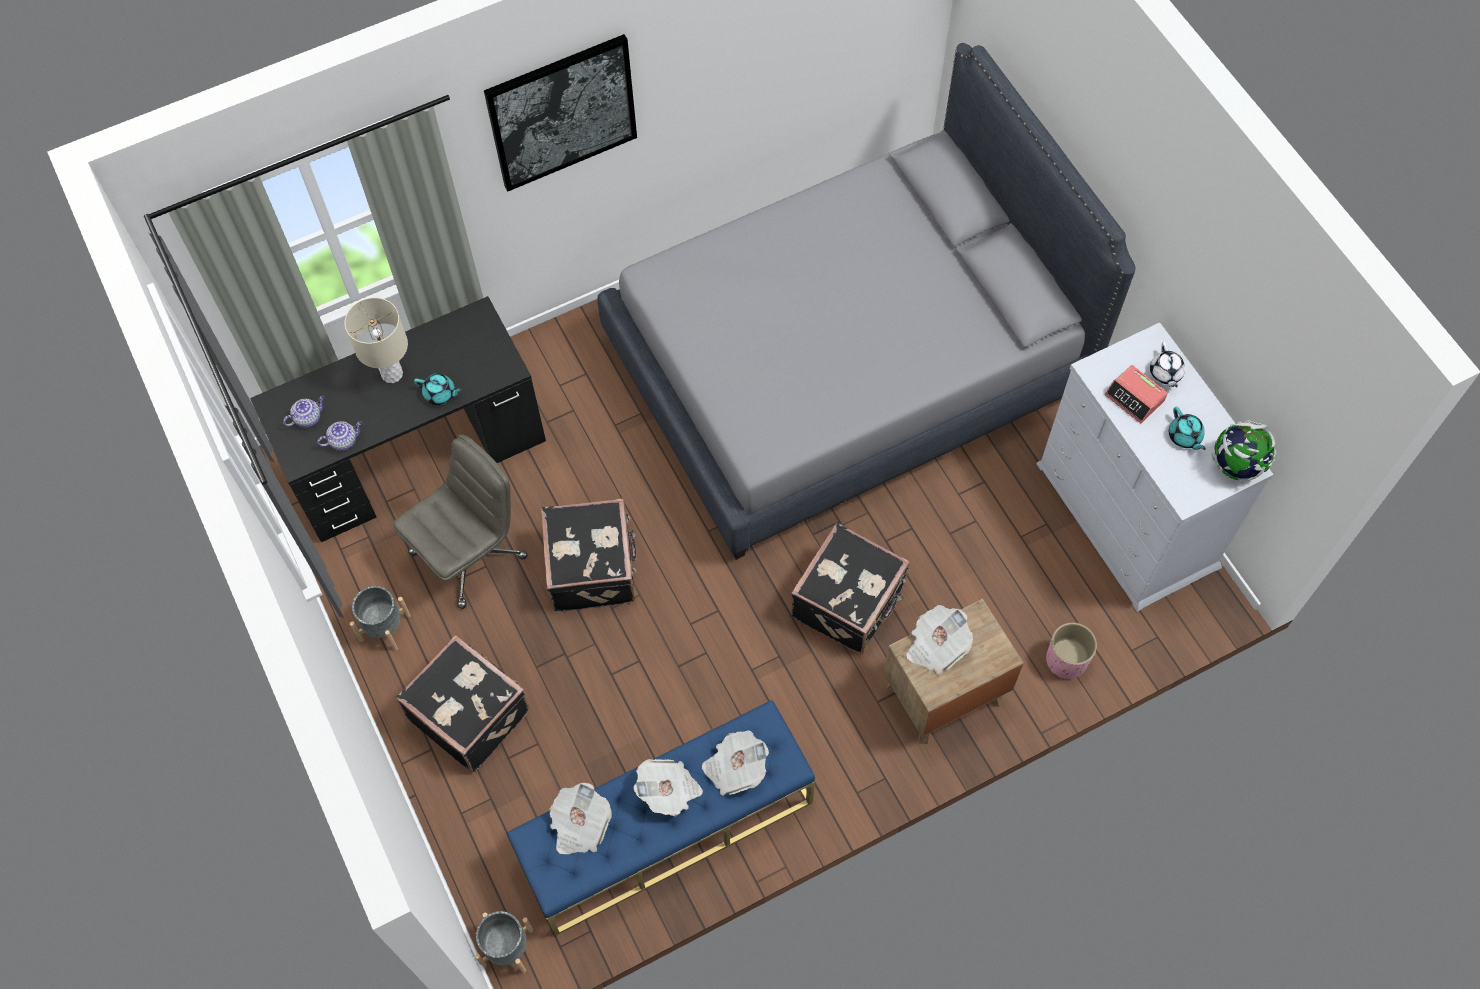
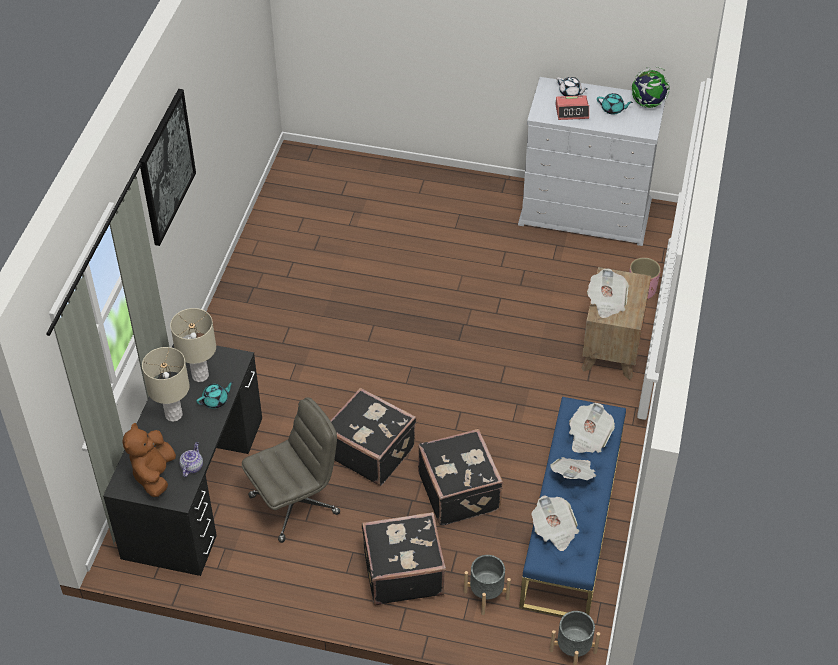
camera: 50 degrees left, 15 degrees down
(308, 418) = (154, 474): teapot -> brown plush toy
(385, 628) = (298, 579): grey planter -> grey planter (486, 595)
(459, 355) = (200, 375): none -> beige table lamp
(469, 553) = (295, 504): grey office chair -> grey office chair turned 60 degrees clockwise
(846, 365) = (372, 257): grey bed -> none
(849, 602) = (517, 352): black suitcase -> black suitcase (460, 491)

